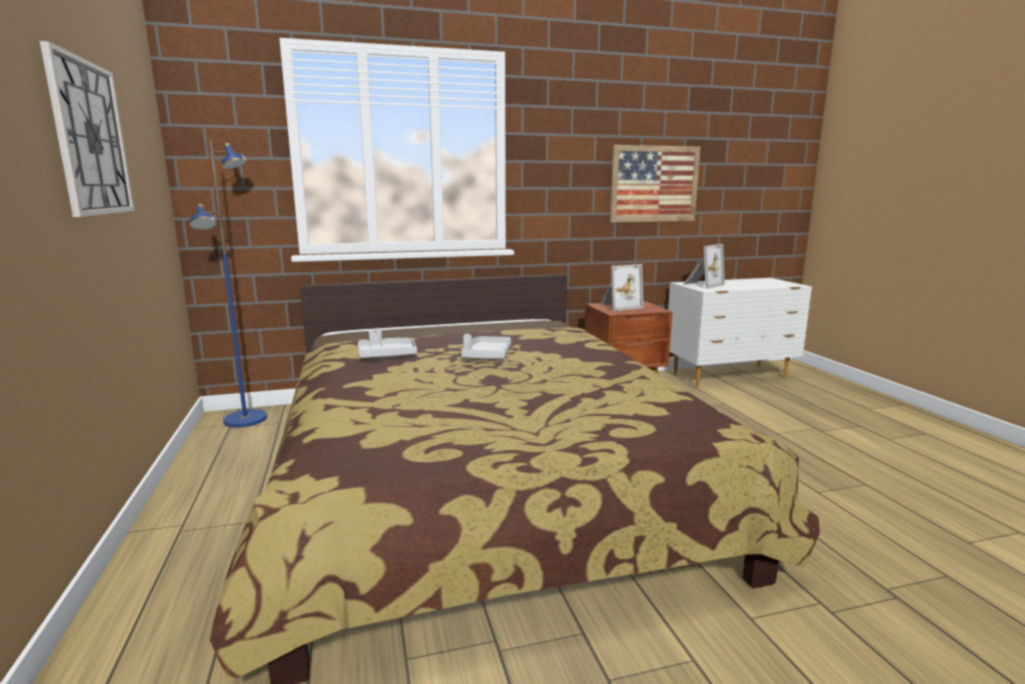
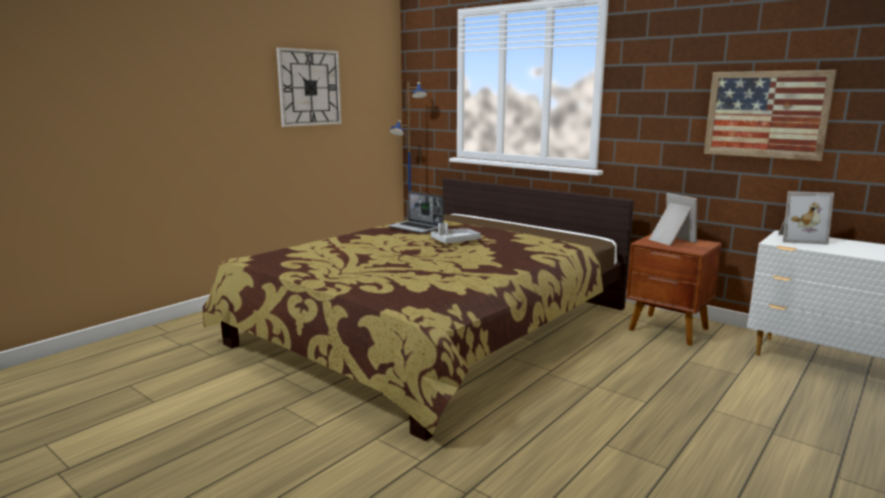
camera: 55 degrees right, 0 degrees up
(387, 355) = (416, 228): grey tray -> laptop
(619, 306) = (670, 240): picture frame -> picture frame turned 150 degrees counterclockwise

